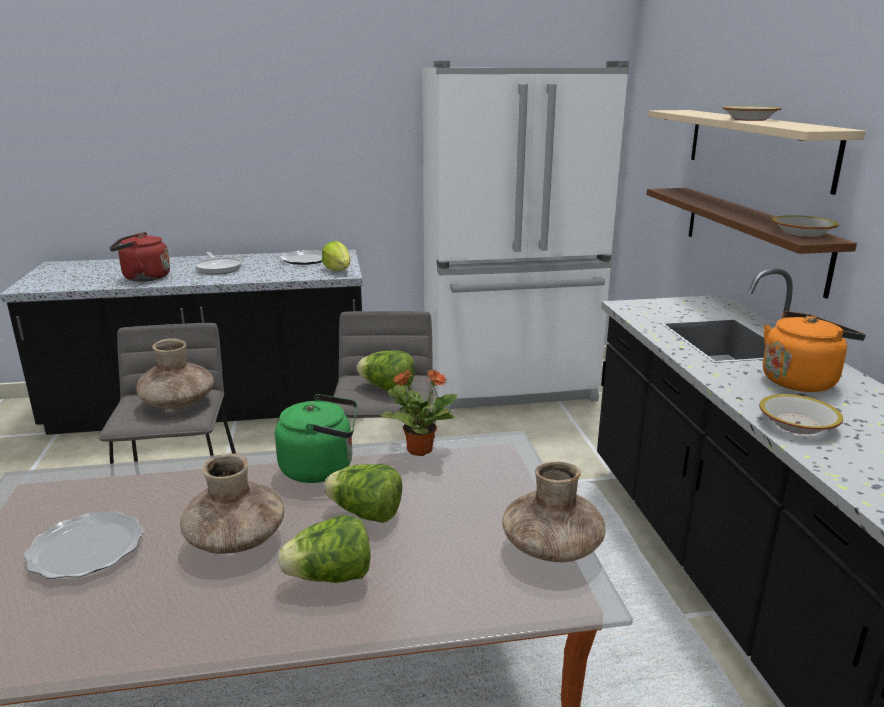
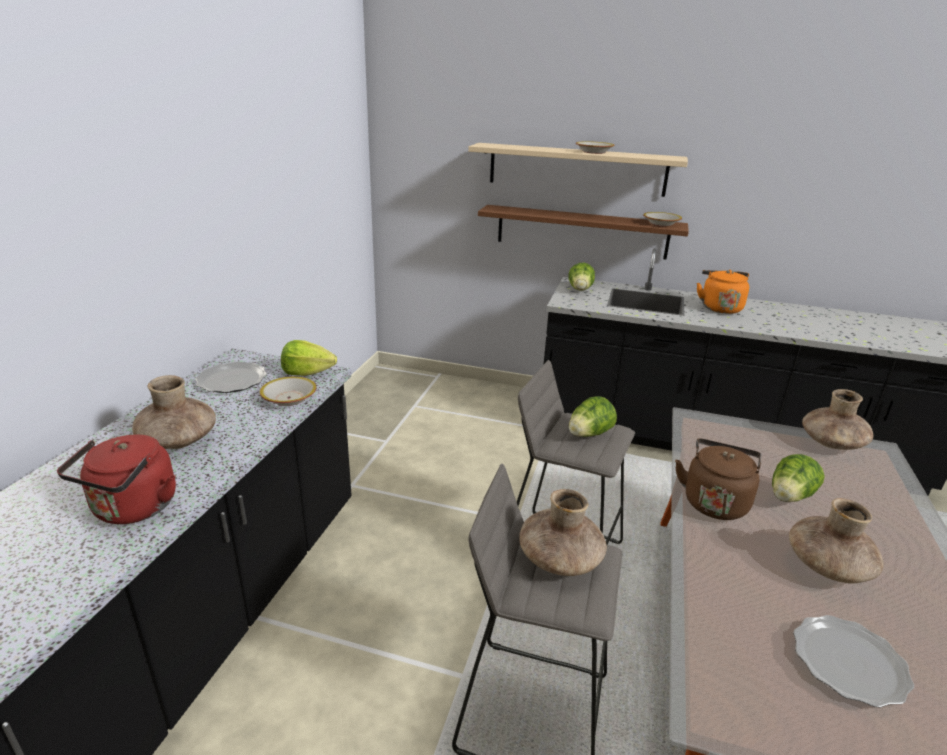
camera: 65 degrees left, 5 degrees up
(218, 268) = (179, 440): frying pan -> brown vase
(322, 468) = (714, 501): green kettle -> brown kettle
(330, 577) = (874, 530): lettuce -> lettuce (580, 290)
(418, 449) = (693, 452): potted plant -> none
(510, 387) = (378, 418): white fridge -> none
(797, 424) = (777, 327): bowl -> bowl (289, 398)

